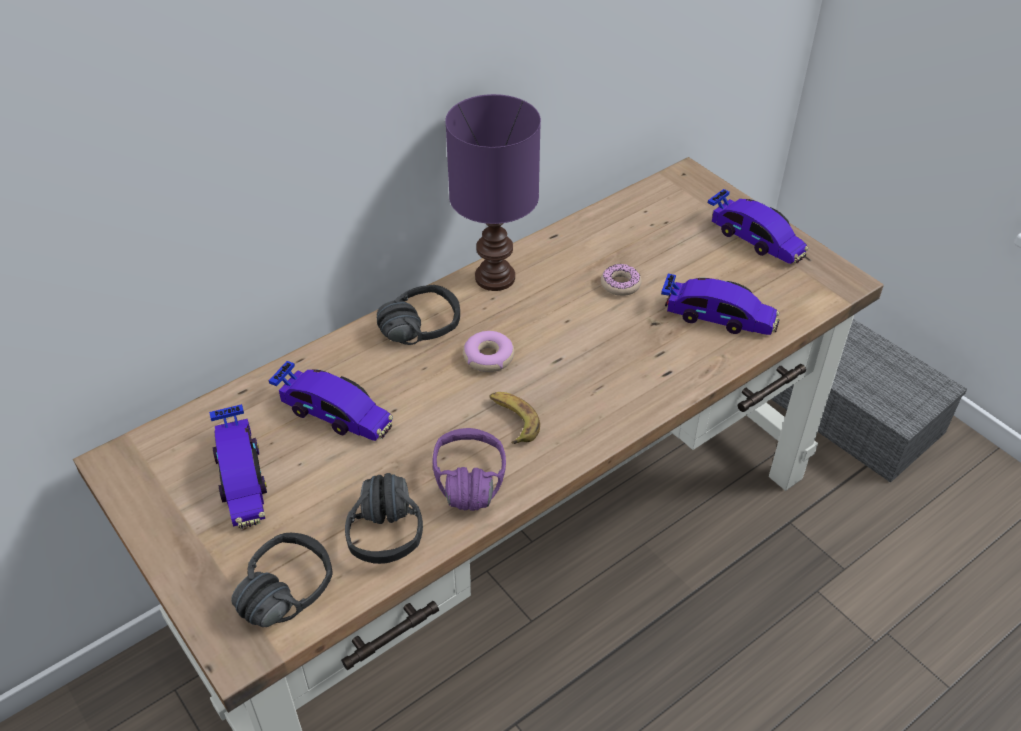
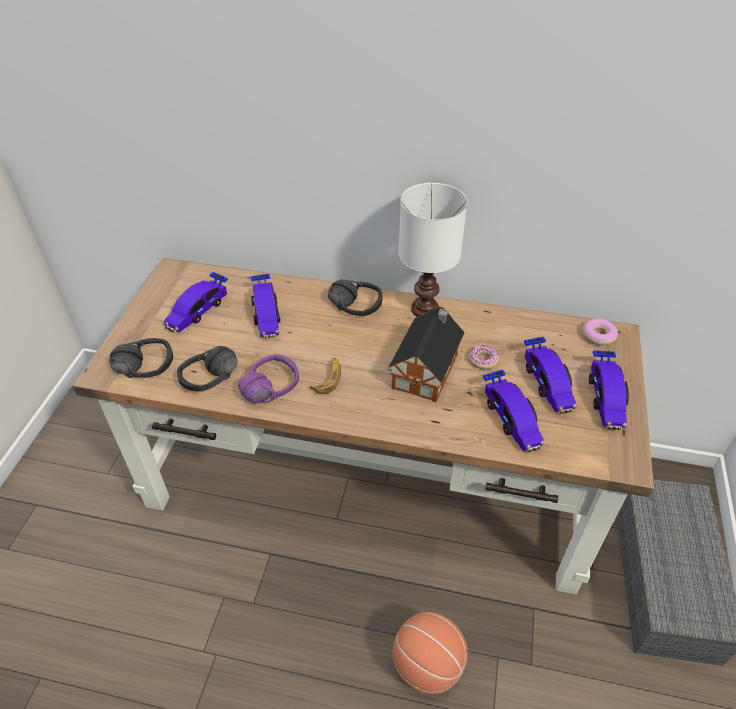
camera: 50 degrees right, 0 degrees up
(488, 357) = (363, 342): donut -> donut (598, 335)
(493, 278) = (423, 309): purple table lamp -> white table lamp
(587, 333) = (427, 369): none -> toy house
(698, 262) = (547, 382): none -> toy car
(781, 658) = (427, 666): none -> basketball

